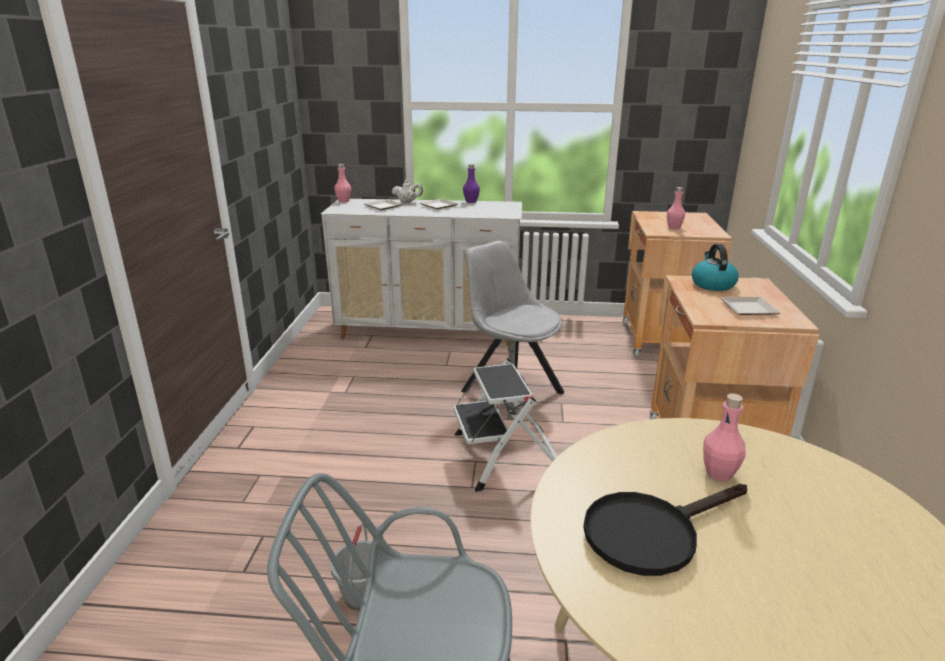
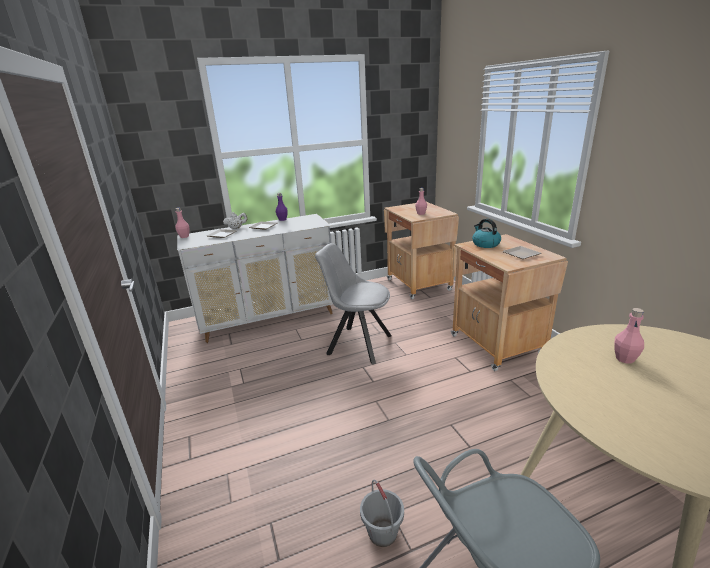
camera: 25 degrees left, 0 degrees up
(506, 455) = (391, 389): step ladder -> none
(651, 532) = (643, 410): black frying pan -> none

